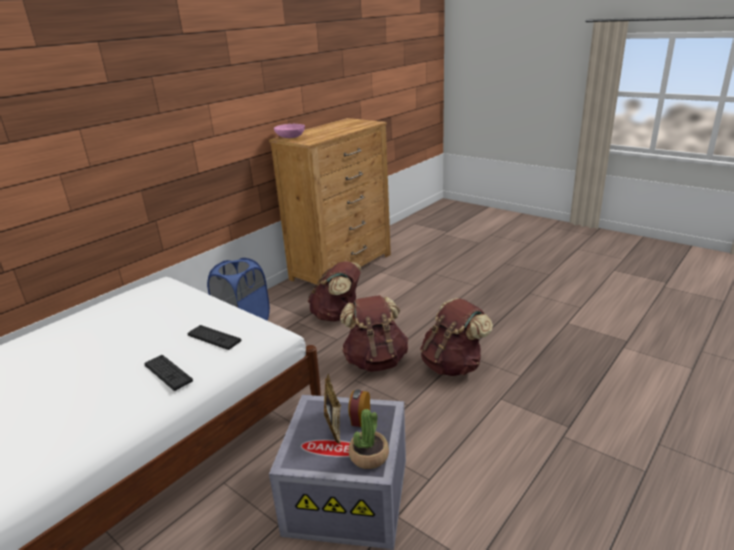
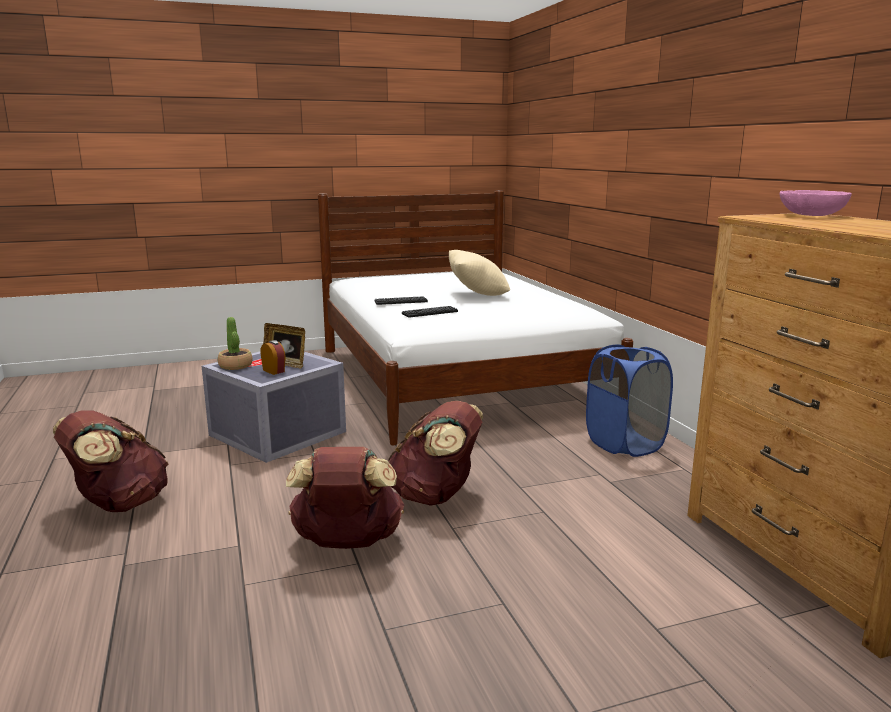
camera: 120 degrees right, 10 degrees down
(108, 343) = (477, 295): none -> beige pillow
(337, 315) = (591, 505): brown backpack -> brown backpack (118, 504)

